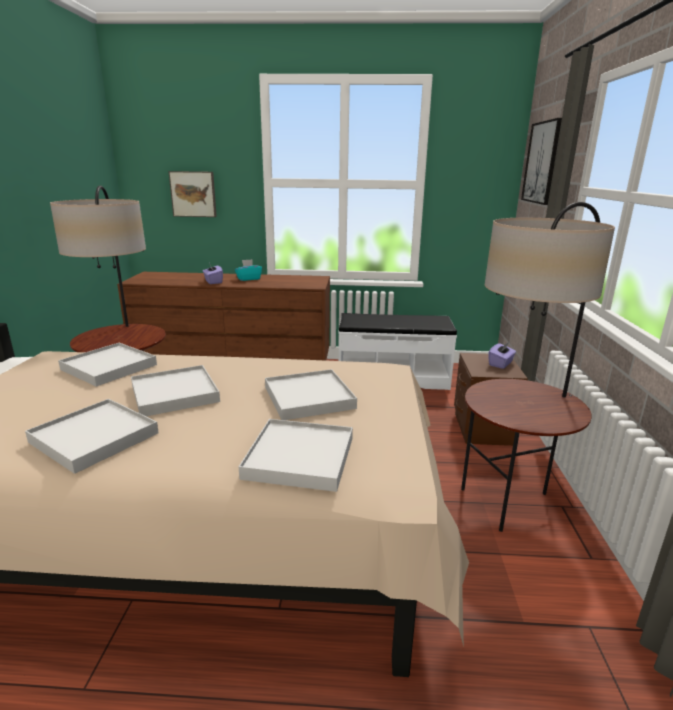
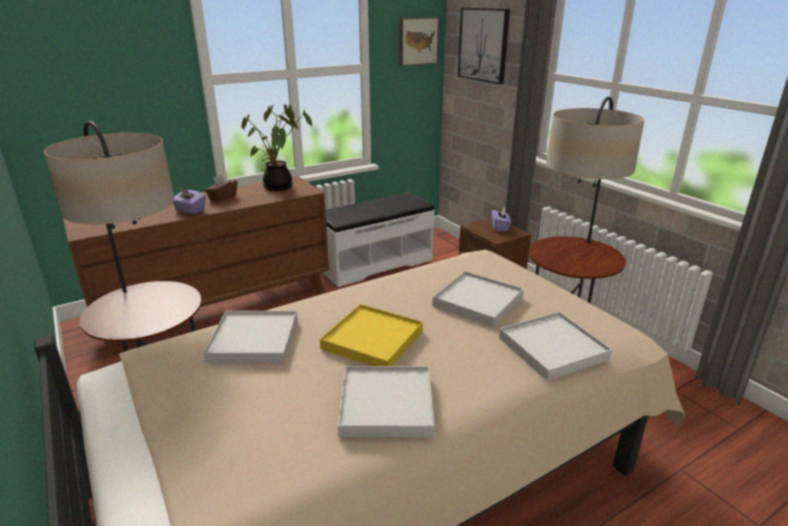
camera: 35 degrees left, 5 degrees up
(174, 394) = (372, 340): white tray -> yellow tray
(193, 194) = (110, 103): picture -> picture (417, 41)
(248, 279) = (222, 197): turquoise tissue box -> brown tissue box
(299, 280) = (279, 187): none -> potted plant

